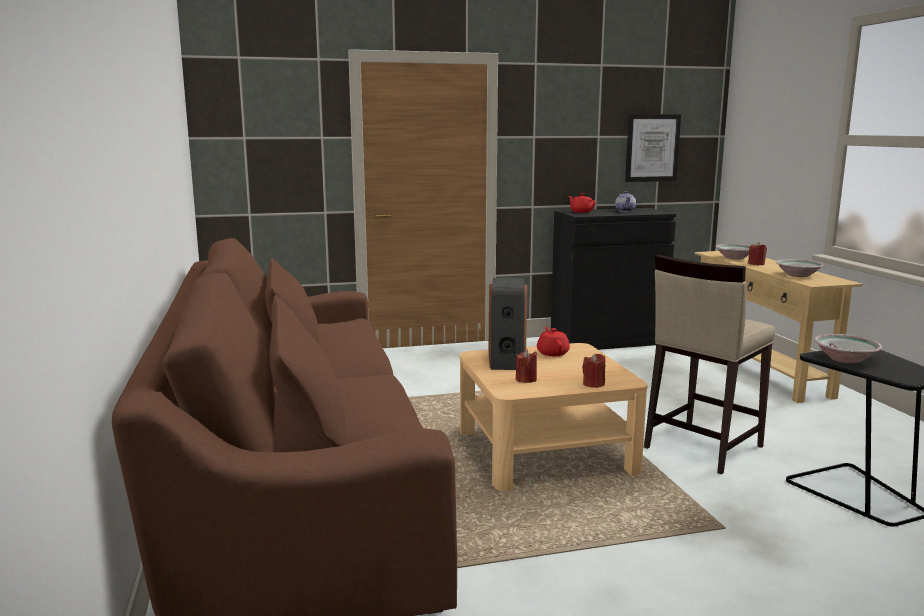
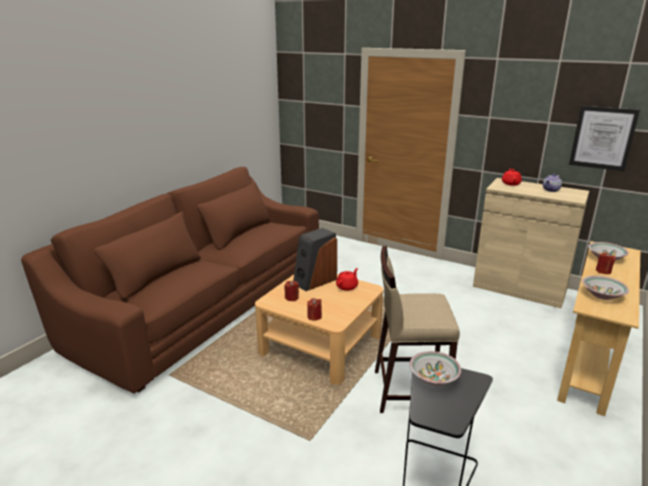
camera: 45 degrees right, 10 degrees up
(607, 340) = (519, 288): black cabinet -> beige cabinet

